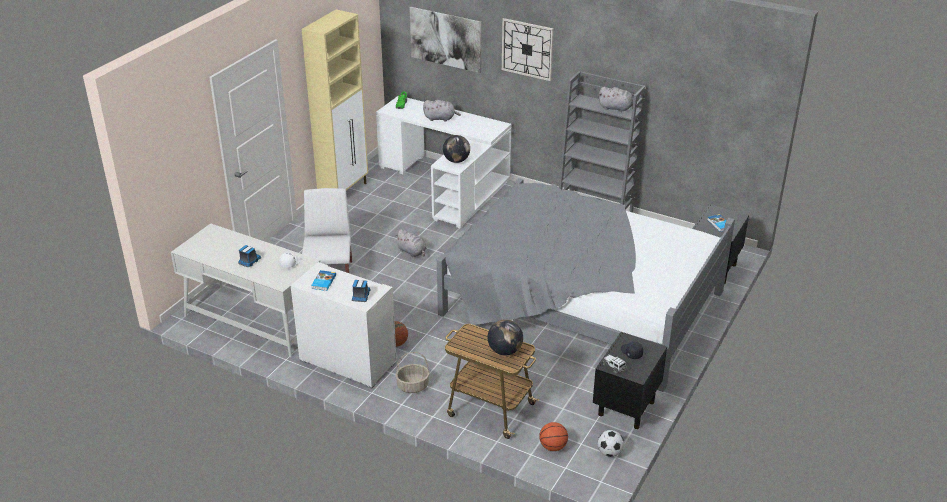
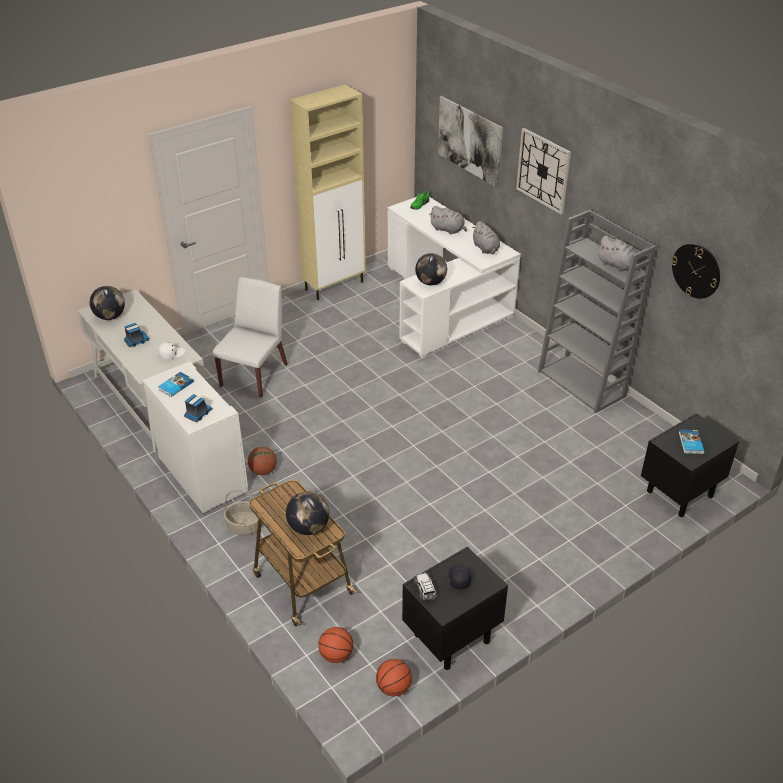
camera: 25 degrees right, 5 degrees up
(207, 249) = (110, 317): none -> globe
(412, 252) = (354, 371): grey plush toy -> grey plush toy (486, 249)
(580, 303) = (490, 487): grey bed -> none
(609, 452) = (393, 688): football -> basketball
(682, 96) = (696, 270): none -> wall clock

